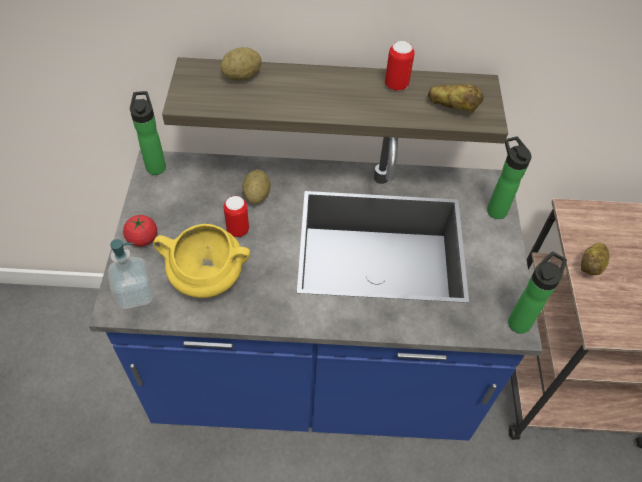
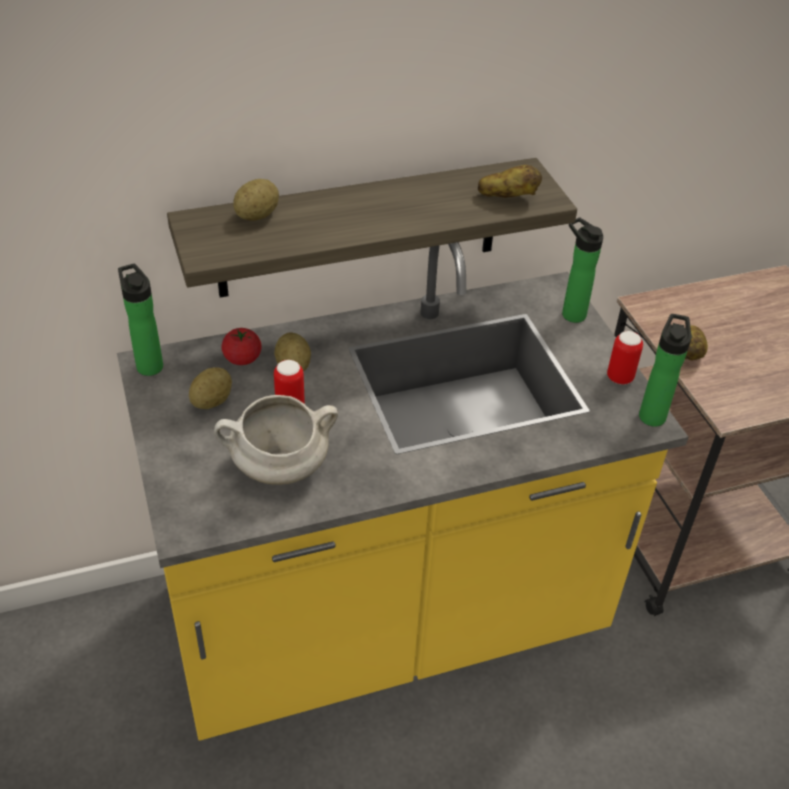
camera: 20 degrees left, 10 degrees down
(135, 294) = (199, 509): soap dispenser -> none
(142, 238) = (176, 447): tomato -> tomato (242, 358)
(185, 208) = (212, 401): none -> potato
(206, 278) = (278, 468): yellow cooking pot -> white cooking pot
(313, 375) = (383, 621): blue counter -> yellow counter
(396, 85) = (436, 188): can -> can (620, 378)

